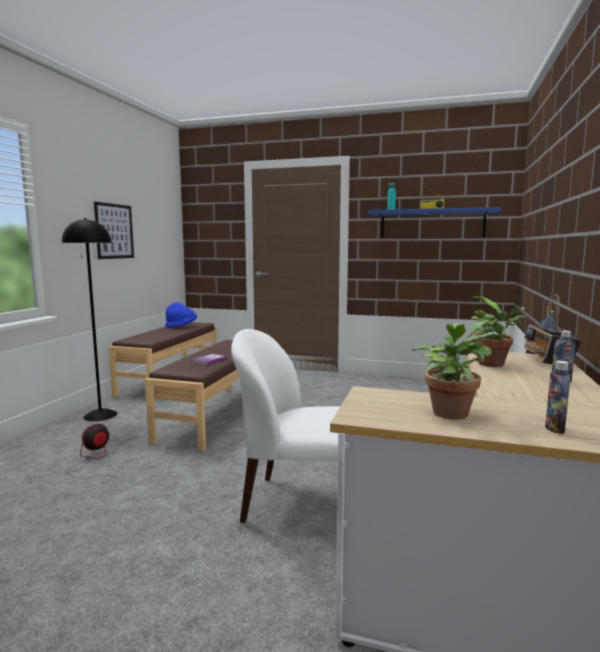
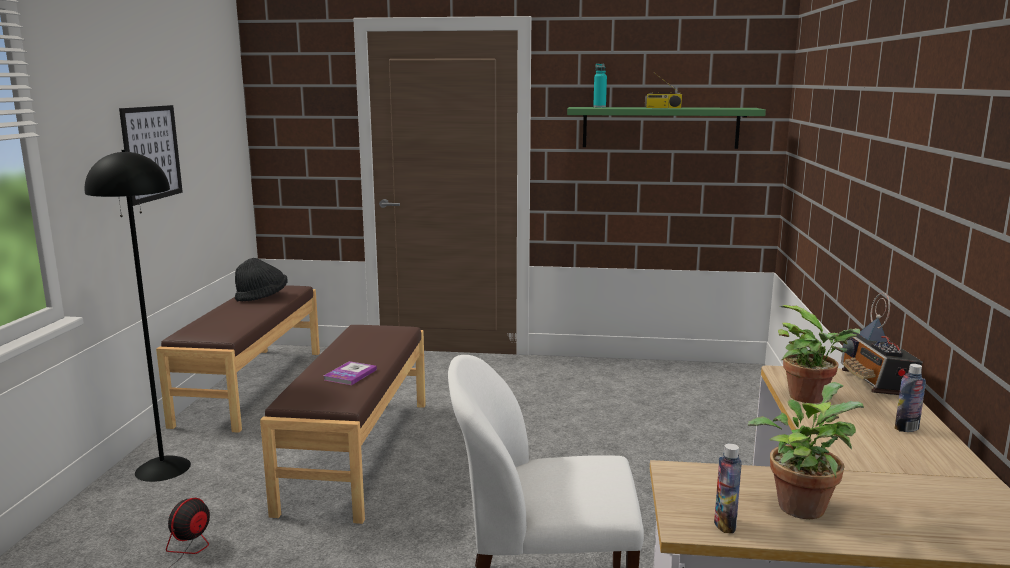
camera: 10 degrees left, 5 degrees up
(181, 326) = (262, 297): blue hat -> black hat
(432, 224) = (660, 127): blue shelf -> green shelf
(554, 429) = (933, 525): bottle -> bottle (725, 524)

